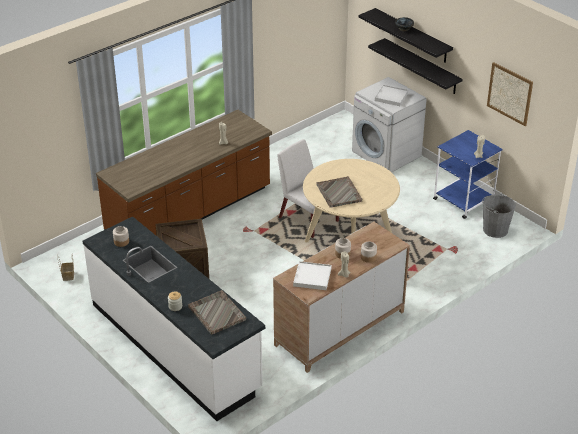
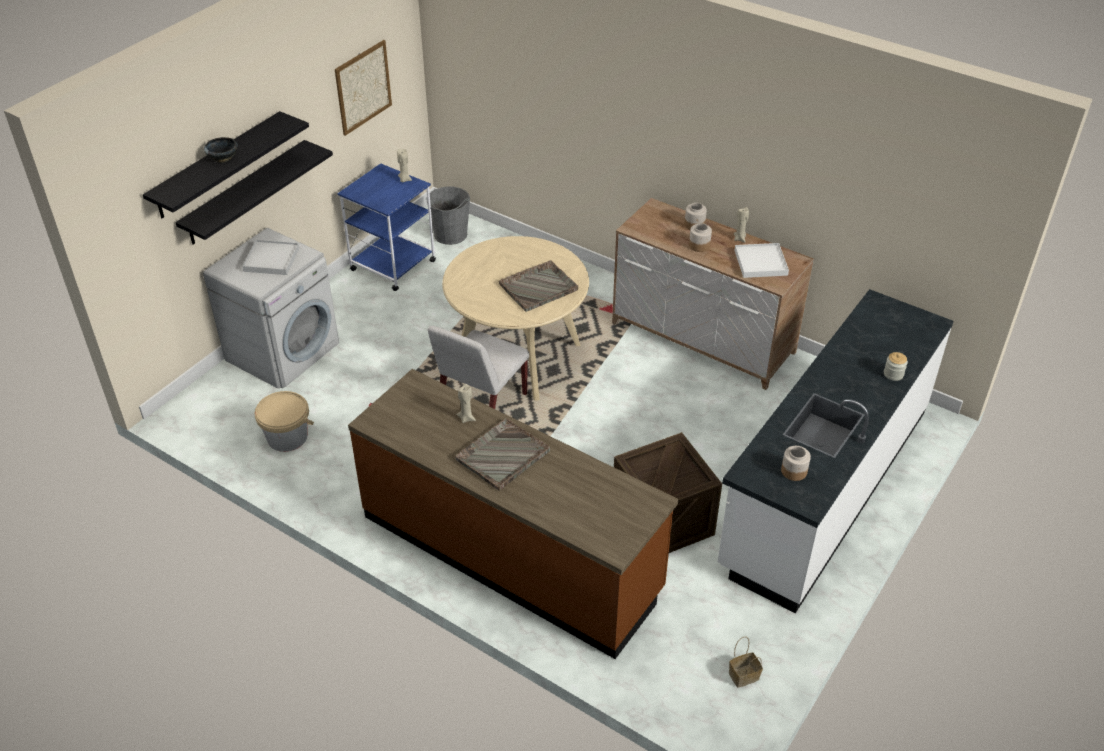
camera: 105 degrees left, 5 degrees up
(216, 313) = (878, 333): grey tray -> grey tray (502, 455)
(310, 150) = (287, 437): none -> beige bucket

